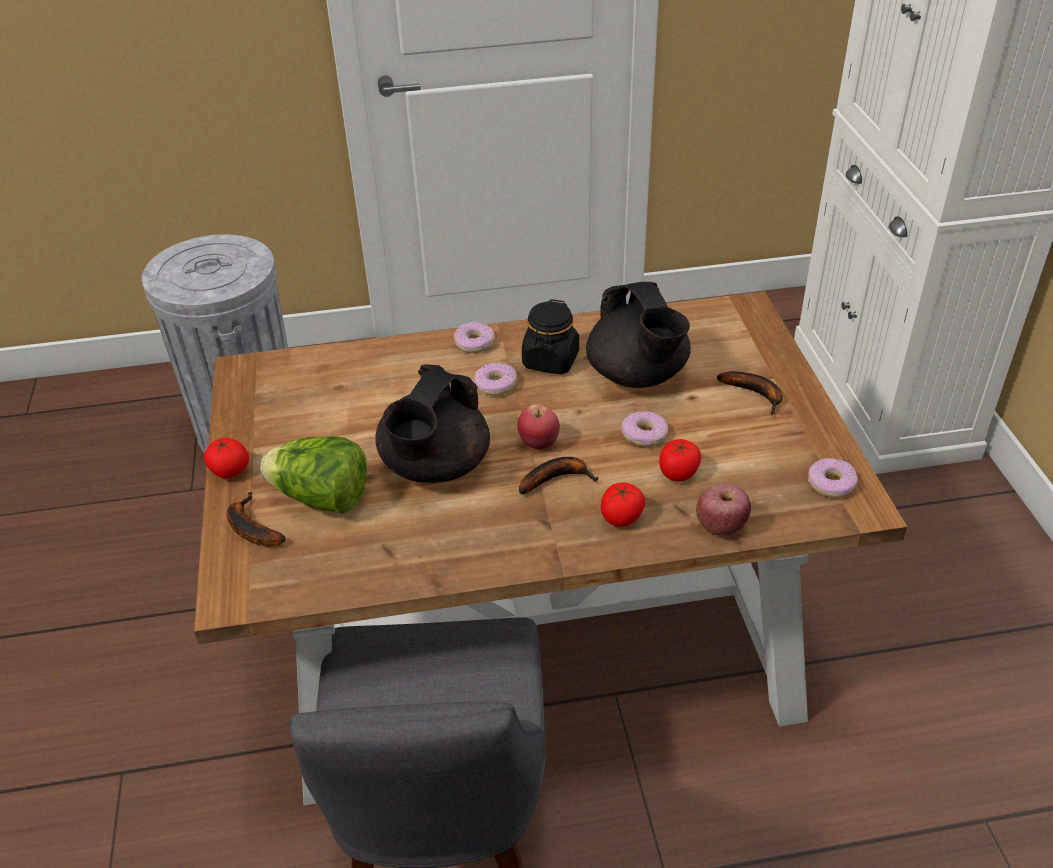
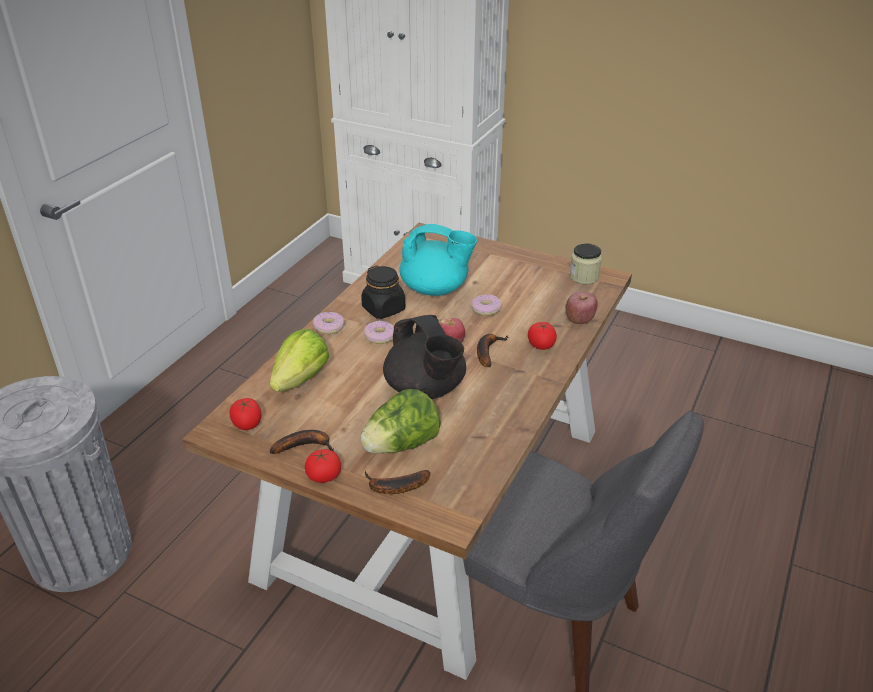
camera: 55 degrees left, 5 degrees down
(367, 374) = (301, 379): none -> lettuce
(637, 375) = (435, 289): black teapot -> turquoise teapot
(678, 473) = (528, 313): tomato -> tomato (247, 424)
(756, 394) = (496, 264): banana -> banana (305, 445)
(831, 484) = (584, 277): donut -> jar

